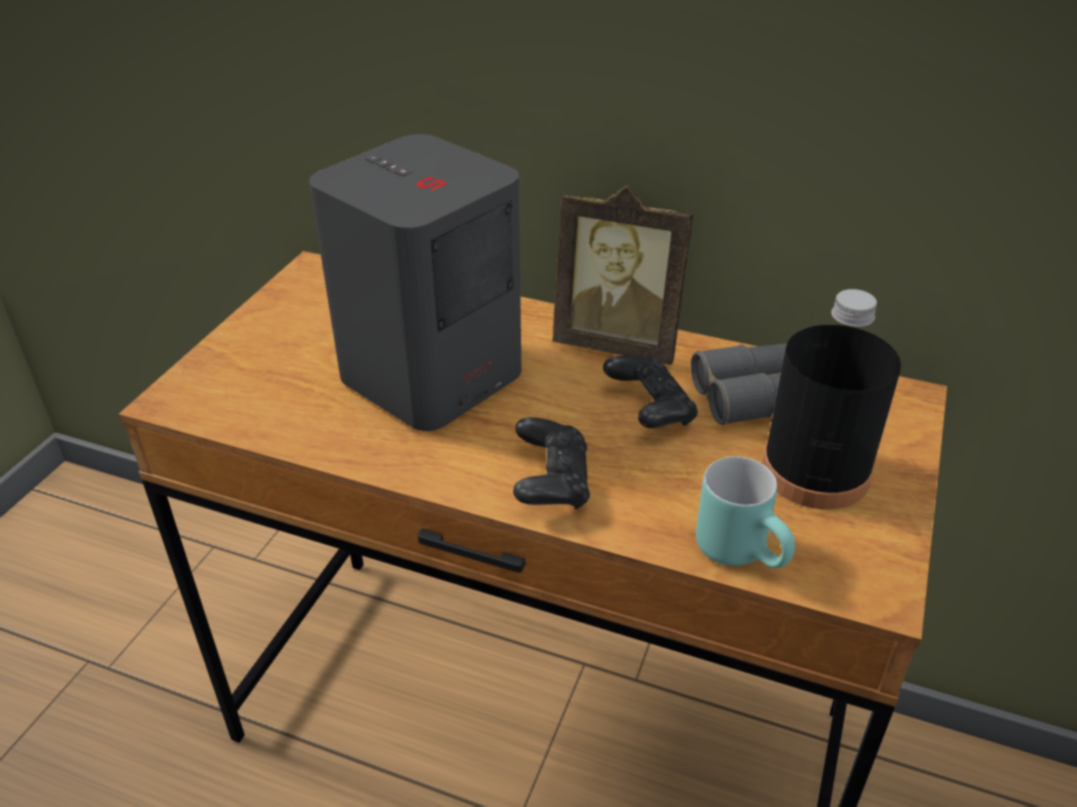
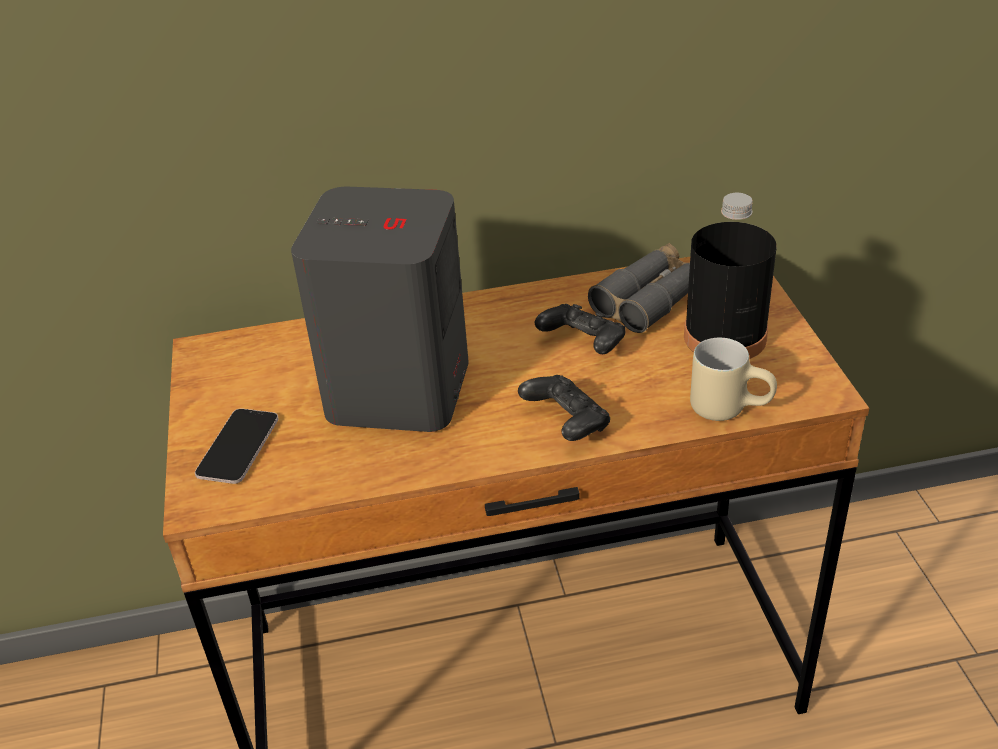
camera: 30 degrees left, 0 degrees up
(250, 365) = (238, 447): none -> phone
(619, 343) = (514, 306): picture frame -> none
(745, 552) = (730, 407): turquoise mug -> beige mug

